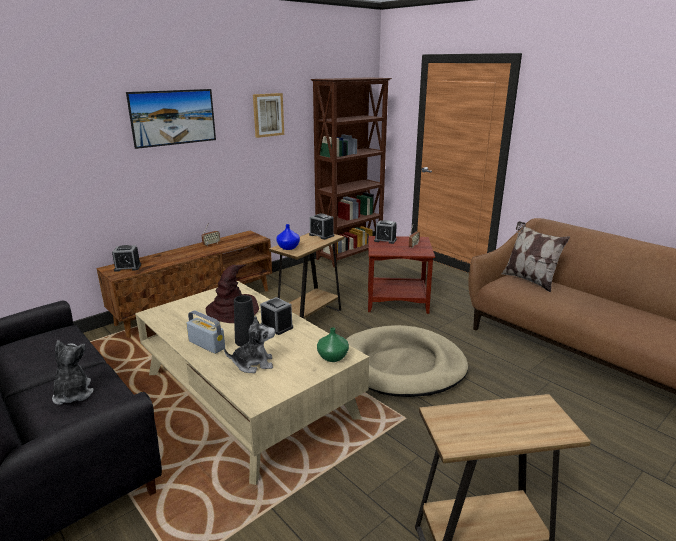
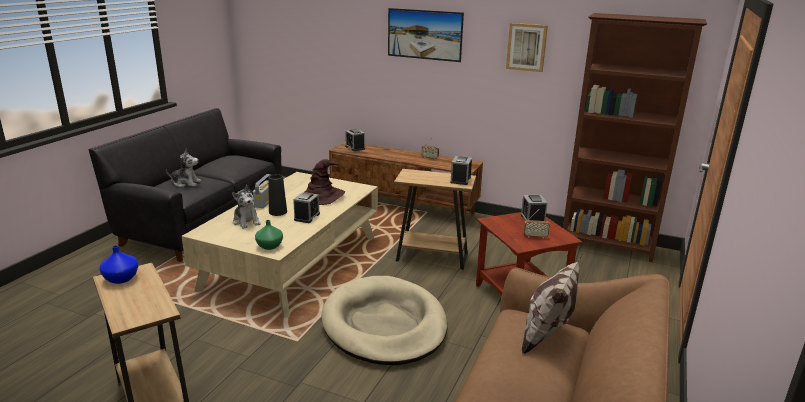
camera: 65 degrees right, 0 degrees up
(73, 394) = (186, 183): plush toy -> plush toy turned 45 degrees clockwise
(288, 247) = (411, 174): blue vase -> blue vase (121, 278)

